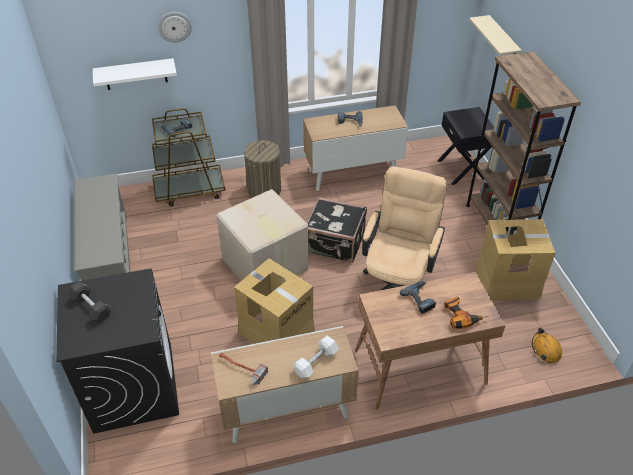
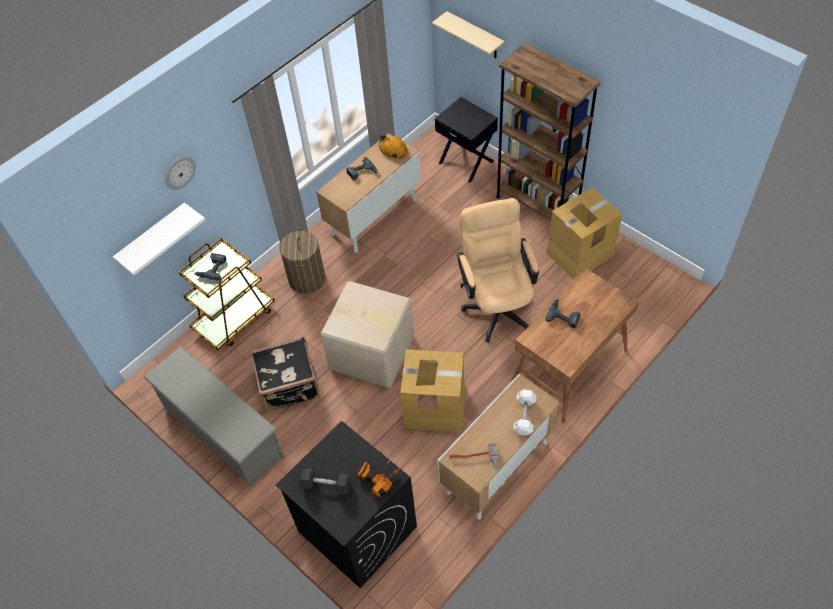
camera: 30 degrees left, 10 degrees up
(335, 244) = (416, 297): black suitcase -> black suitcase (289, 385)
(461, 315) = (603, 311): power drill -> power drill (378, 477)
(545, 349) = (647, 296): orange hard hat -> orange hard hat (393, 149)

